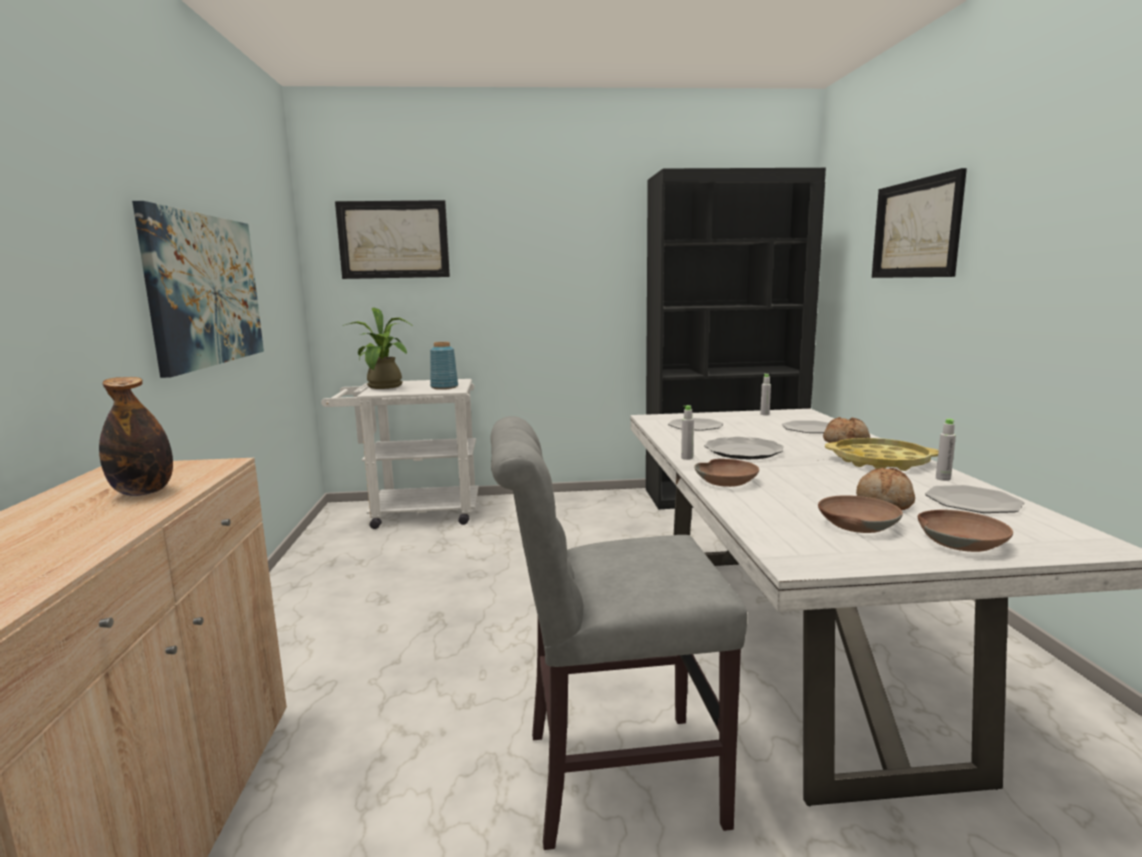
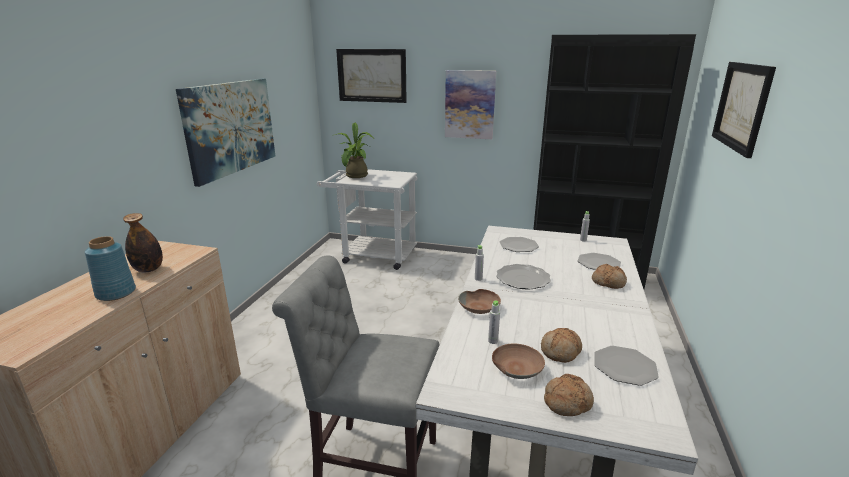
camera: 20 degrees right, 10 degrees up
(443, 387) = (390, 181): blue vase -> blue vase (115, 293)
(543, 275) = (469, 104): none -> picture
(880, 461) = (608, 309): yellow tray -> none
(943, 478) = (633, 337): grey bottle -> grey bottle (493, 341)
(961, 541) = (567, 402): brown bowl -> bread

